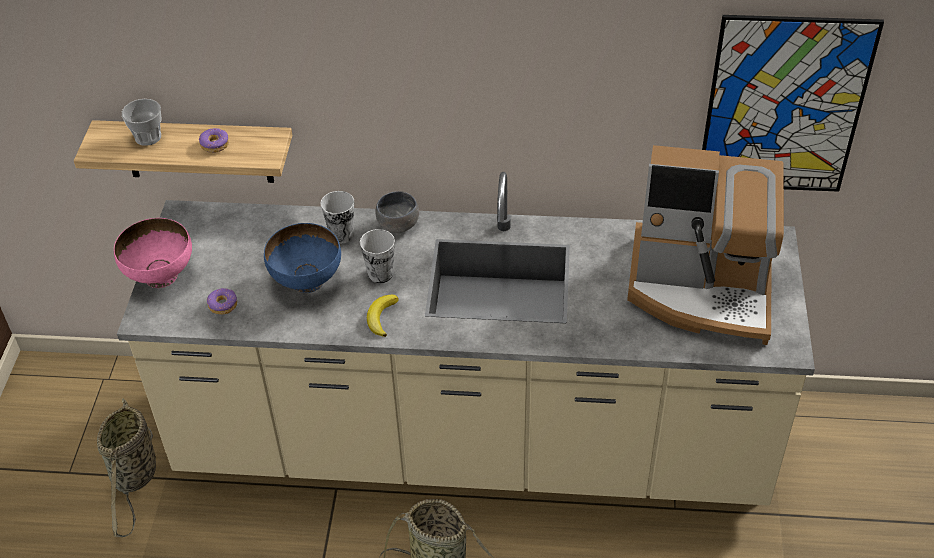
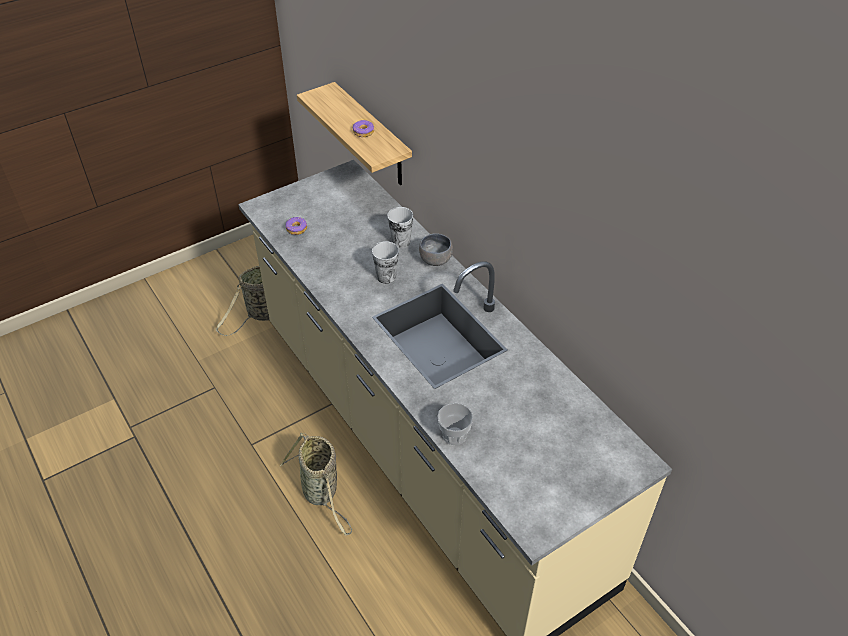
camera: 50 degrees right, 0 degrees up
(148, 137) = (342, 107): cup -> cup (454, 435)
(161, 275) = (295, 193): pink bowl -> none
(306, 281) = (348, 249): blue bowl -> none
(381, 317) = (351, 298): banana -> none
(701, 288) = (544, 445): coffee machine -> none
(783, 106) = (686, 354): picture -> none

